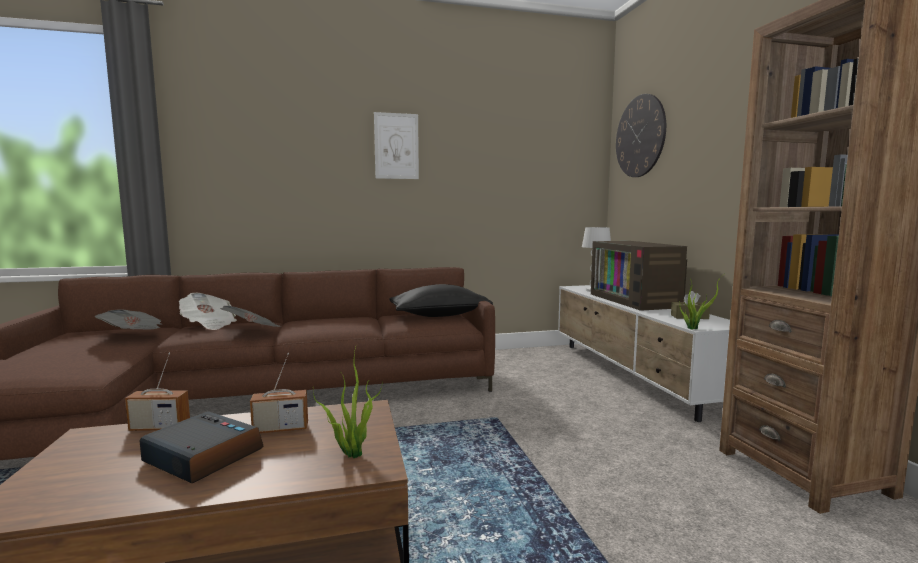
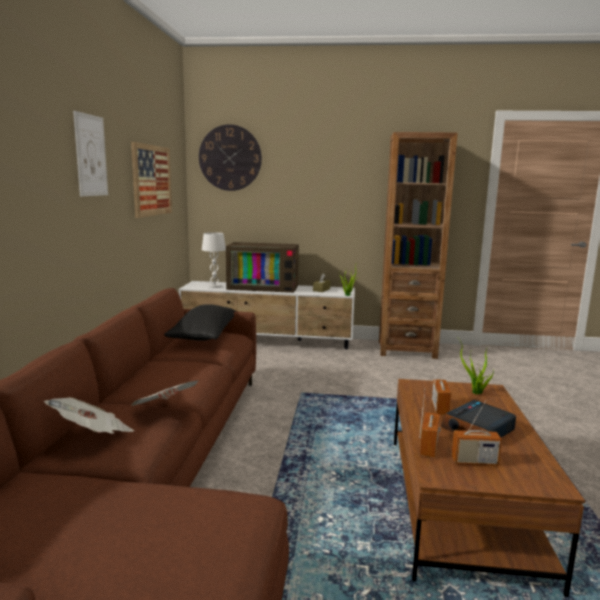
camera: 70 degrees left, 5 degrees up
(106, 455) = (474, 461): none -> radio
(134, 335) = (81, 489): newspaper -> none
(512, 168) = (152, 180): none -> picture

